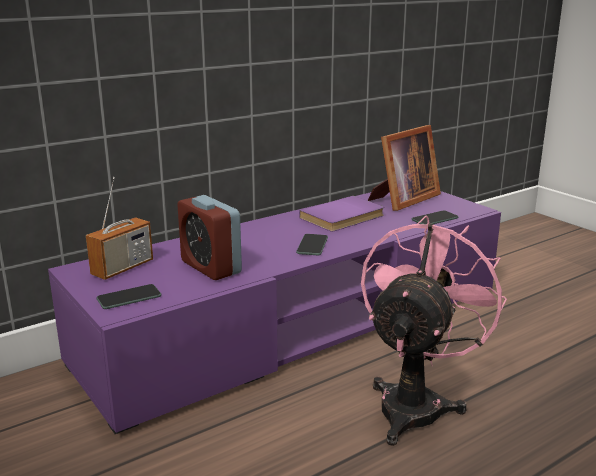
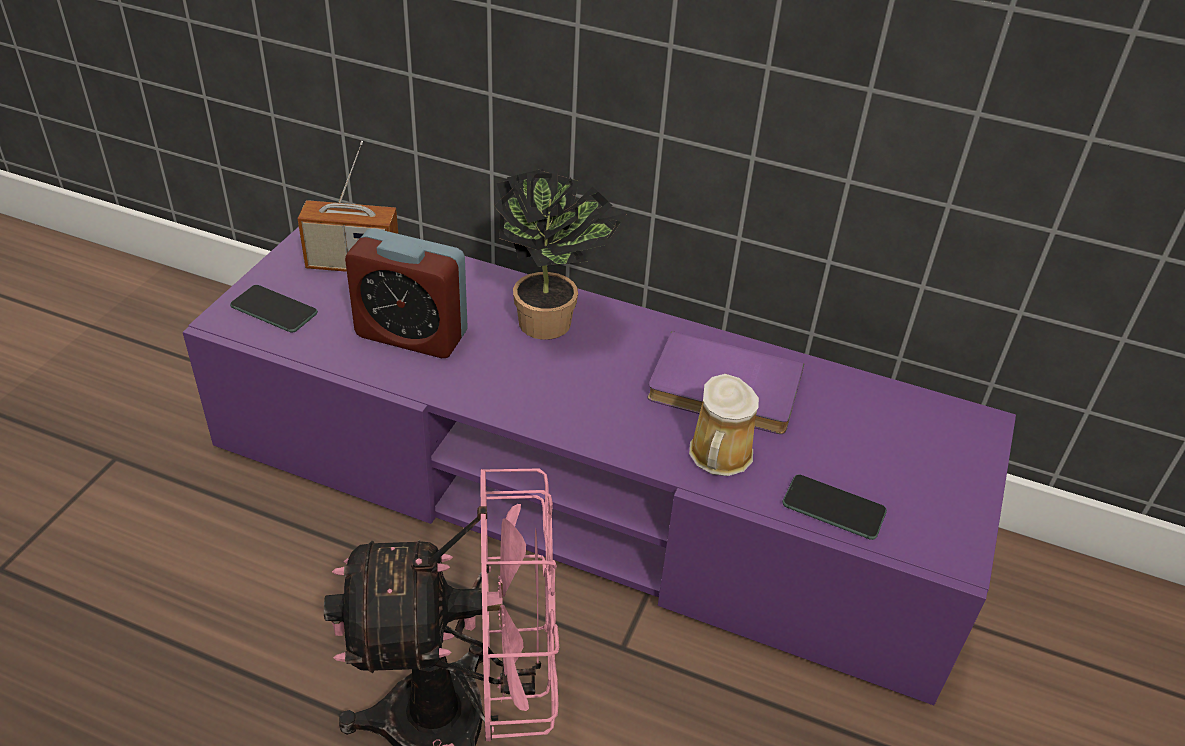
camera: 55 degrees right, 20 degrees up
(211, 267) = (411, 334): alarm clock -> alarm clock turned 90 degrees counterclockwise
(250, 235) = (553, 323): none -> potted plant
(312, 245) = (570, 400): phone -> none
(385, 229) = (719, 457): none -> mug
(402, 200) = (889, 432): picture frame -> none

